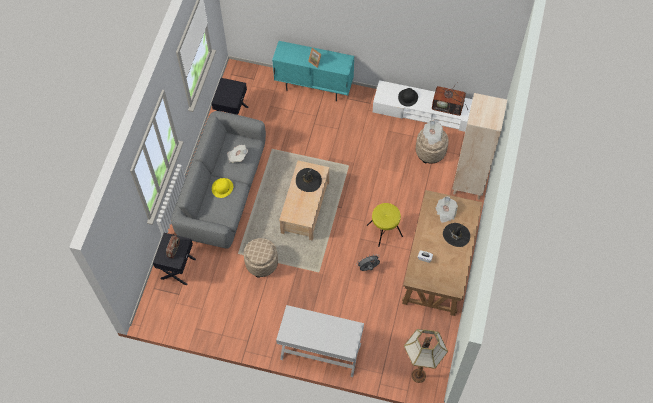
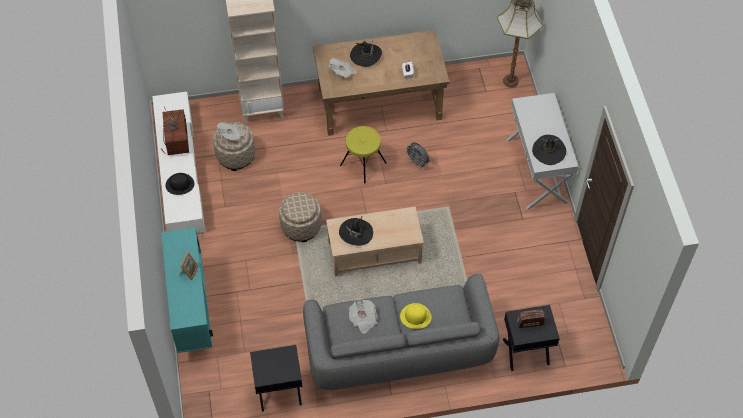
camera: 115 degrees left, 5 degrees down
(261, 263) = (469, 266): beige ottoman -> beige ottoman (301, 226)
(300, 325) = (549, 151): none -> black hat

